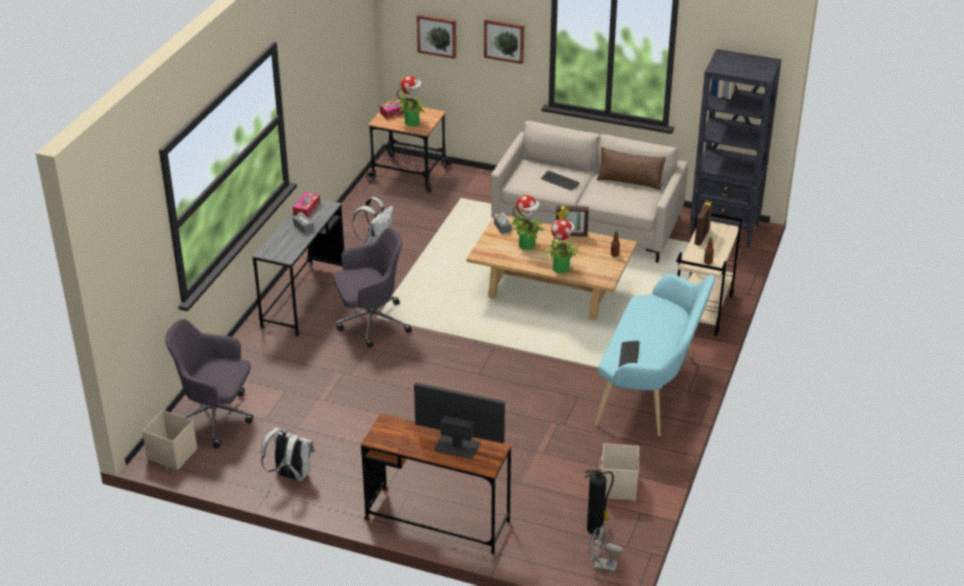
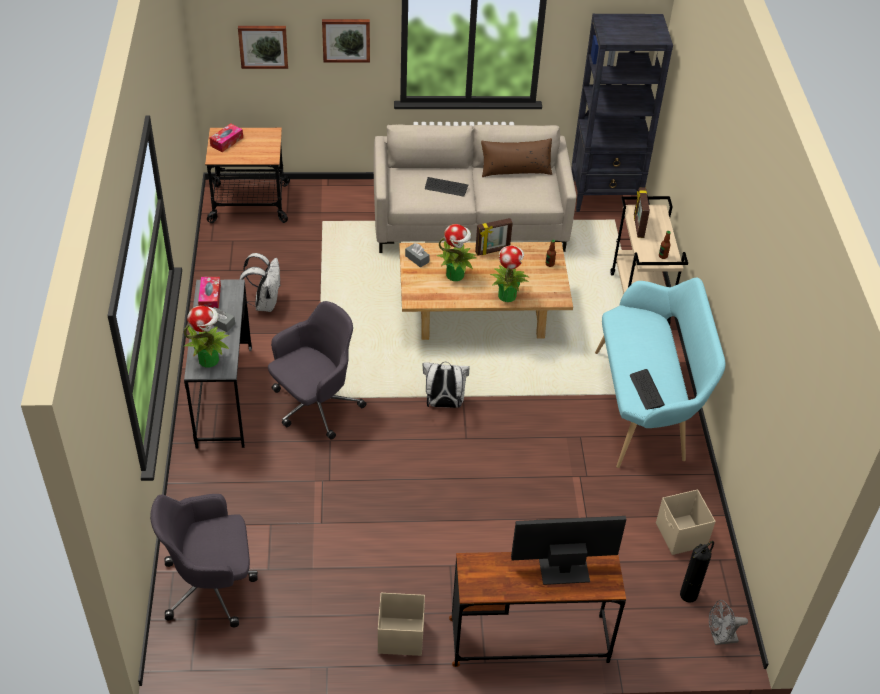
camera: 25 degrees left, 10 degrees up
(172, 454) = (187, 653): beige storage box -> beige storage box (400, 636)
(290, 475) = (339, 636): white backpack -> white backpack (443, 404)
(412, 122) = (253, 150): potted plant -> potted plant (209, 359)

